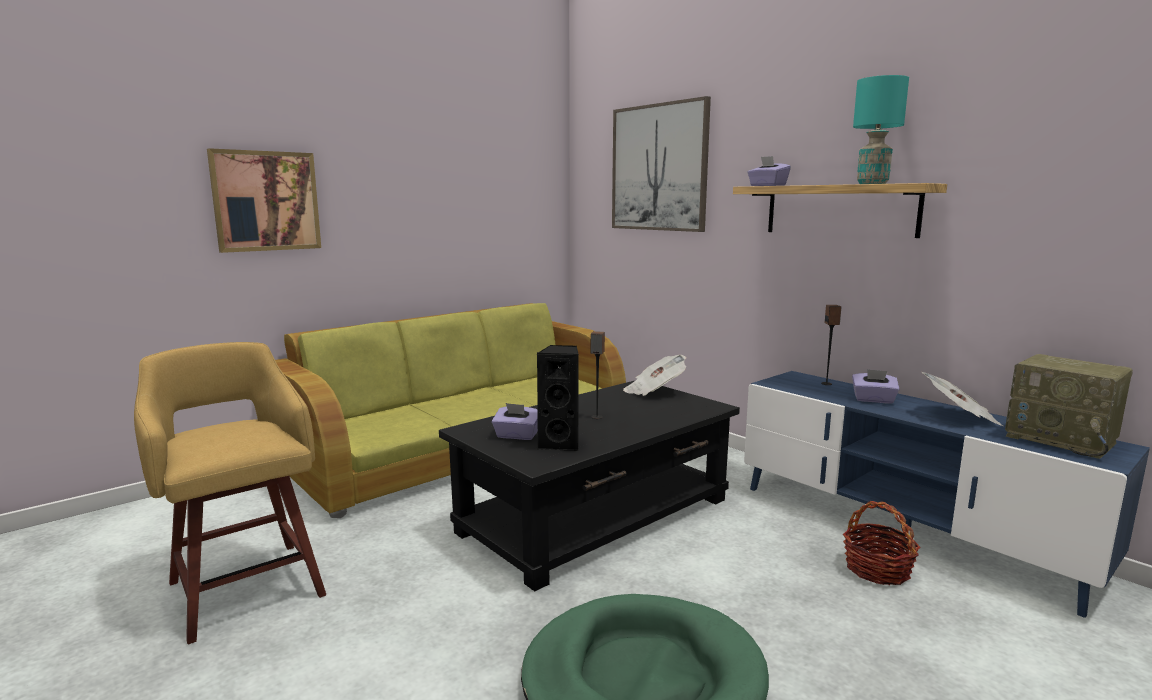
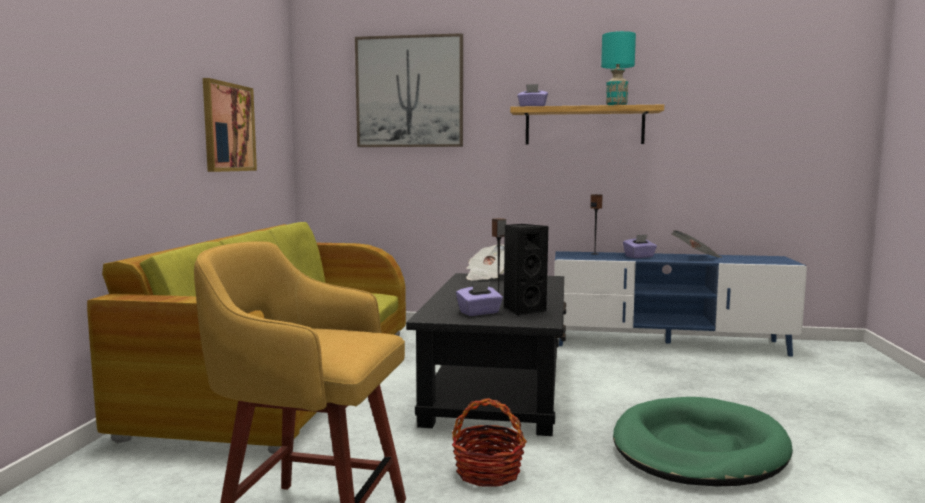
camera: 40 degrees left, 5 degrees down
(266, 201) = (81, 92): picture -> picture (228, 127)
(877, 569) = (692, 364): basket -> basket (487, 472)
(1062, 440) = (754, 258): radio -> none

